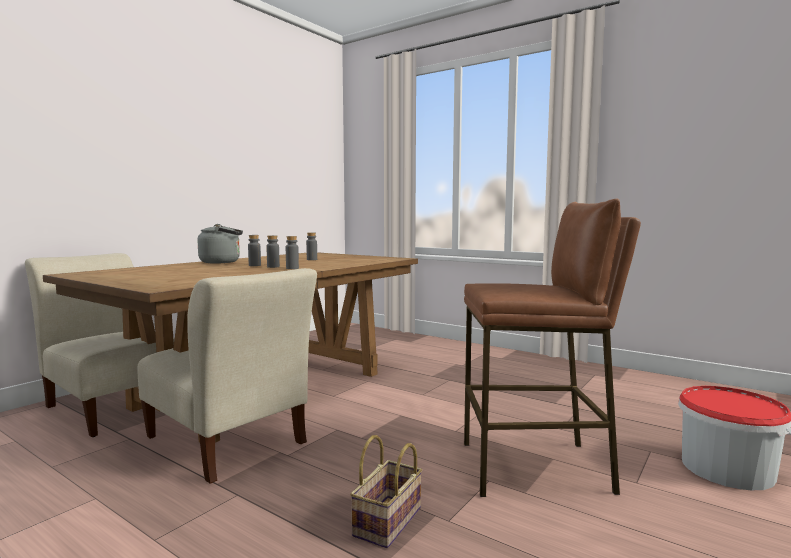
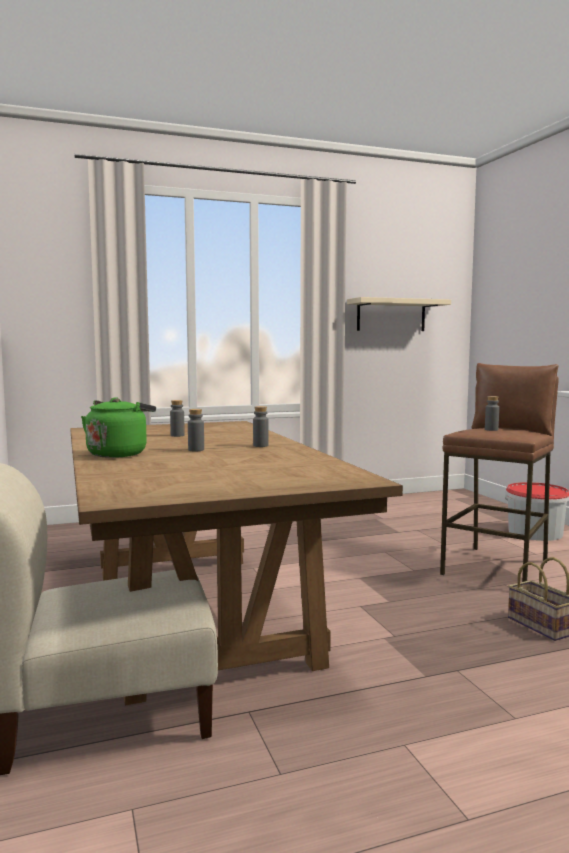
camera: 55 degrees left, 0 degrees up
(223, 262) = (119, 453): grey kettle -> green kettle
(228, 443) = (335, 657): beige chair -> none
(273, 267) = (228, 448): grey bottle -> grey bottle (491, 430)
(678, 152) = (391, 315): none -> beige shelf

